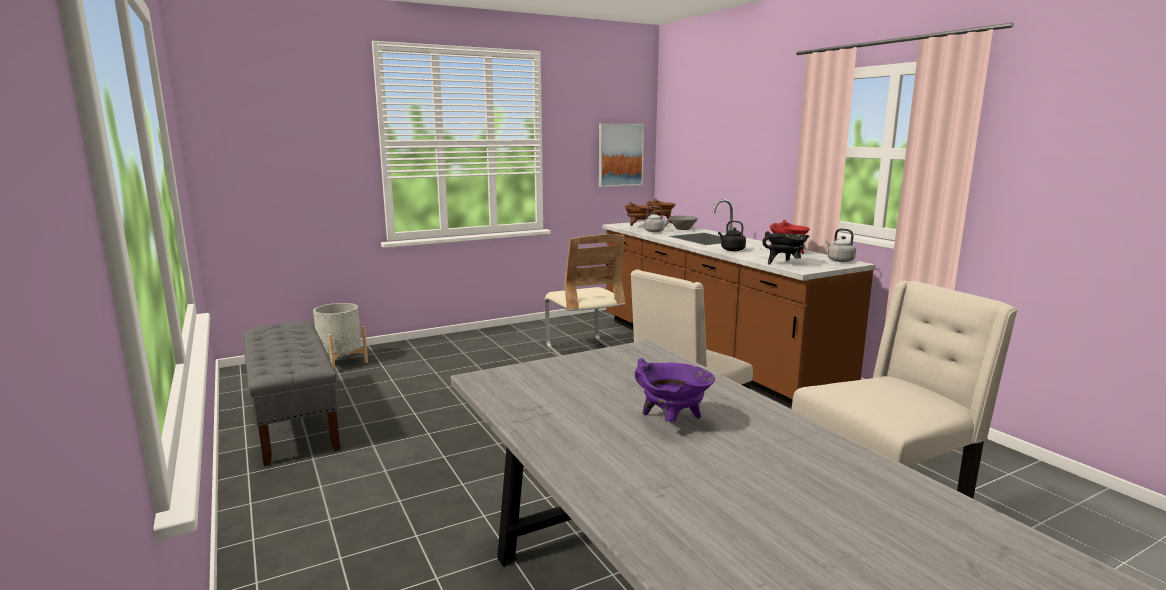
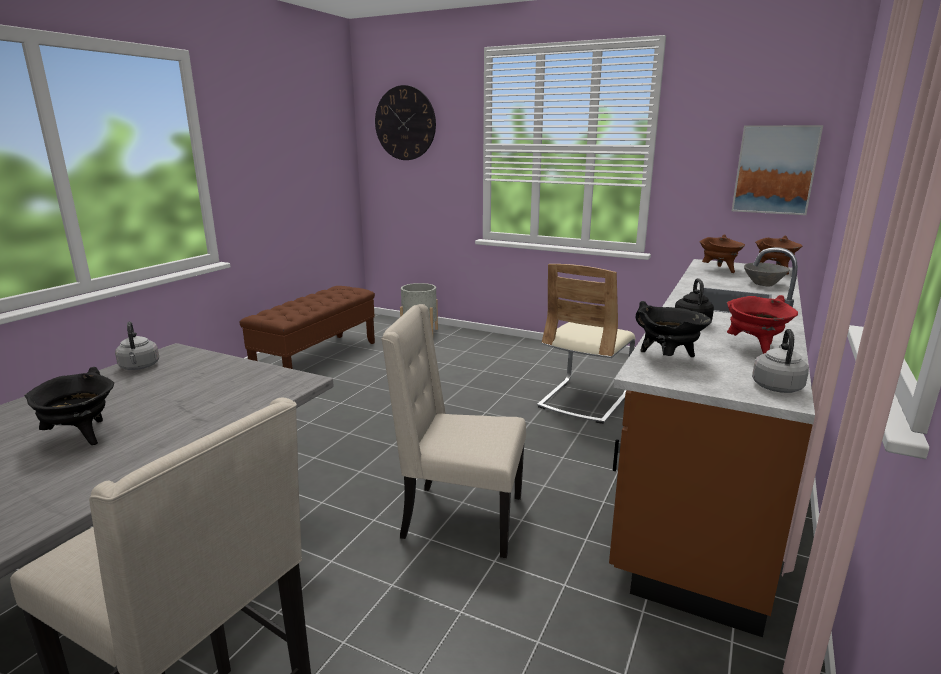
camera: 55 degrees right, 5 degrees up
(268, 117) = (405, 123): none -> wall clock
(293, 420) = (317, 359): grey bench -> brown bench
(655, 231) = (713, 279): grey kettle -> grey kettle (139, 367)
(672, 422) = (81, 436): purple cooking pot -> black cooking pot

